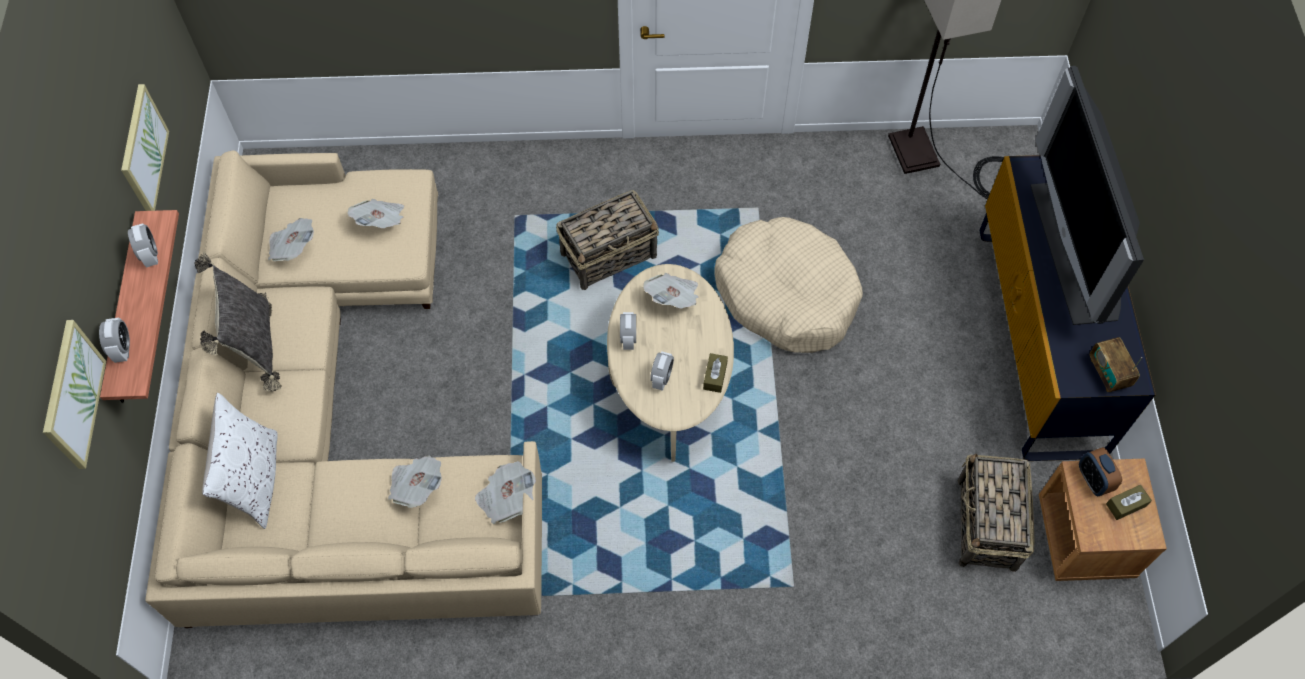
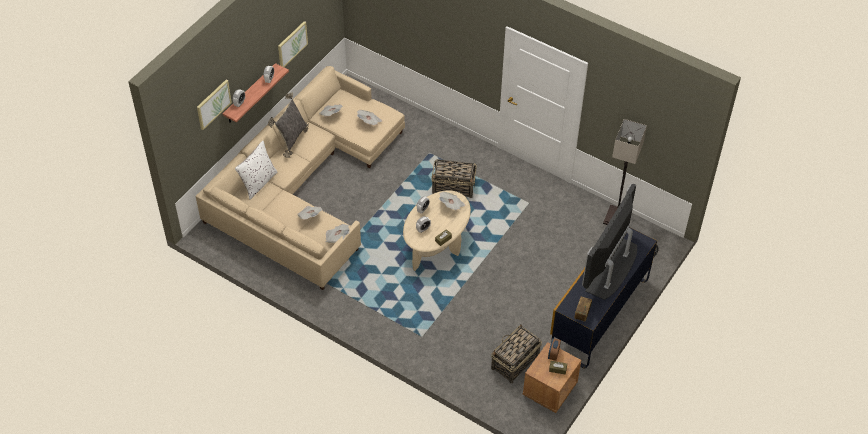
camera: 35 degrees right, 10 degrees down
(786, 294) = (511, 240): beige dog bed -> none

